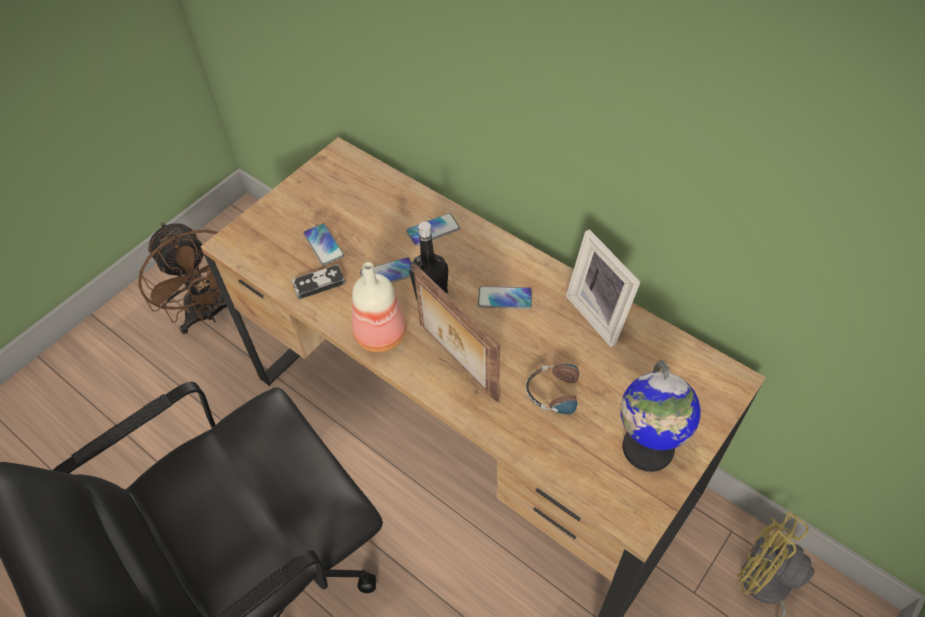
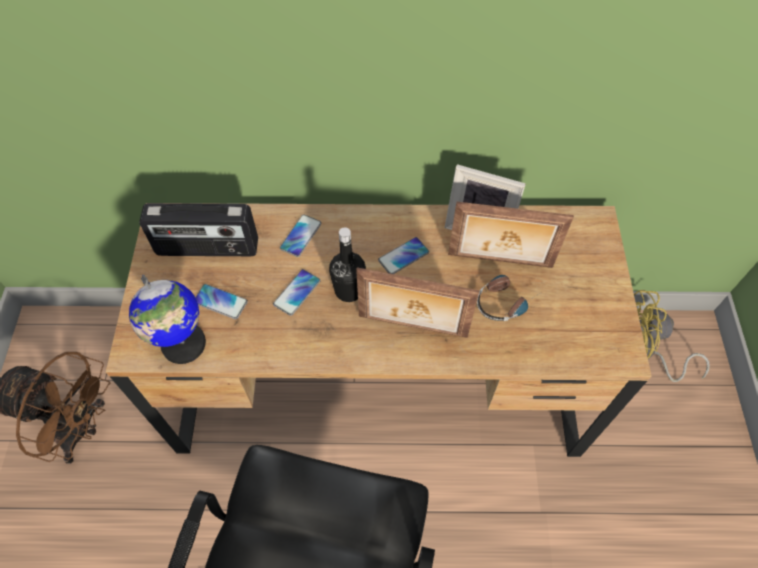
camera: 40 degrees left, 5 degrees up
(319, 284) = (247, 336): game controller -> none
(351, 198) = (207, 249): none -> radio
(379, 336) = (336, 346): bottle -> none
(591, 357) = (499, 262): none -> picture frame
(647, 448) = (589, 302): globe -> globe (183, 344)

